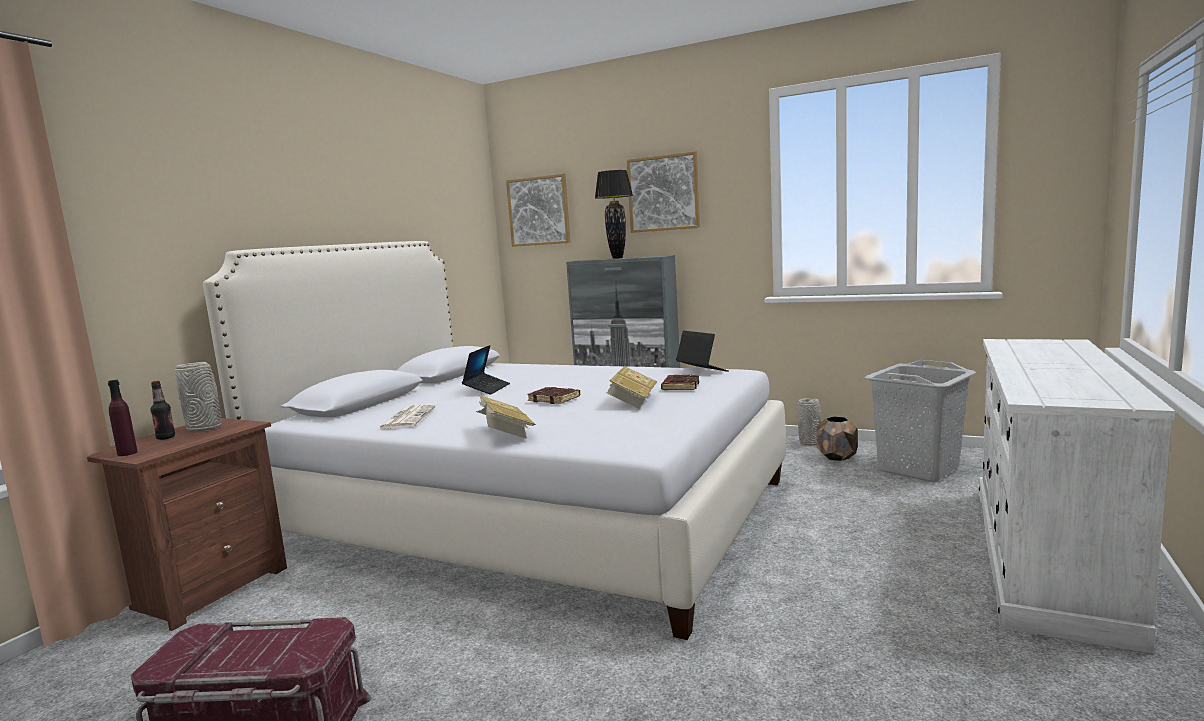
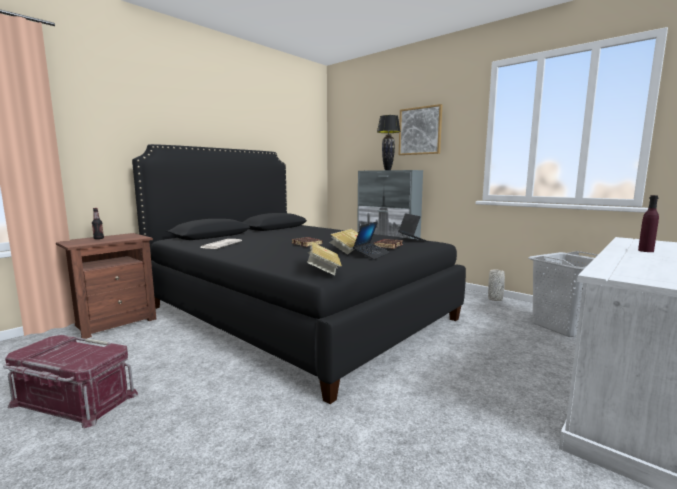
camera: 15 degrees right, 0 degrees up
(127, 453) = (72, 243): purple bottle -> purple bottle (645, 251)
(205, 428) = (121, 236): grey vase -> none
(487, 389) = (281, 236): laptop -> laptop (371, 255)
(505, 432) = (257, 257): book -> book (323, 269)
(531, 514) = (296, 313): white bed -> black bed
(539, 211) = (349, 140): picture -> none
(837, 457) = (508, 310): brown planter -> none

